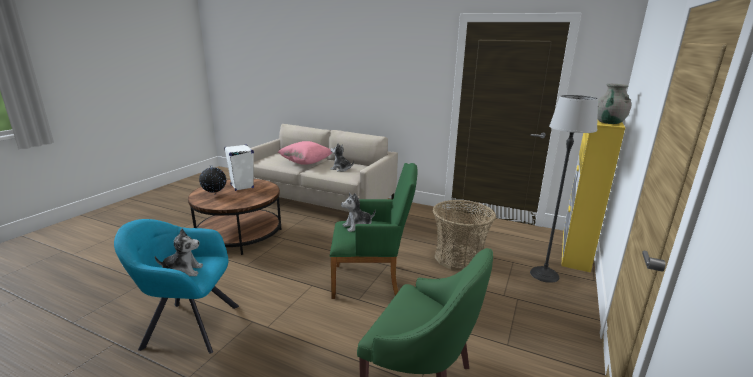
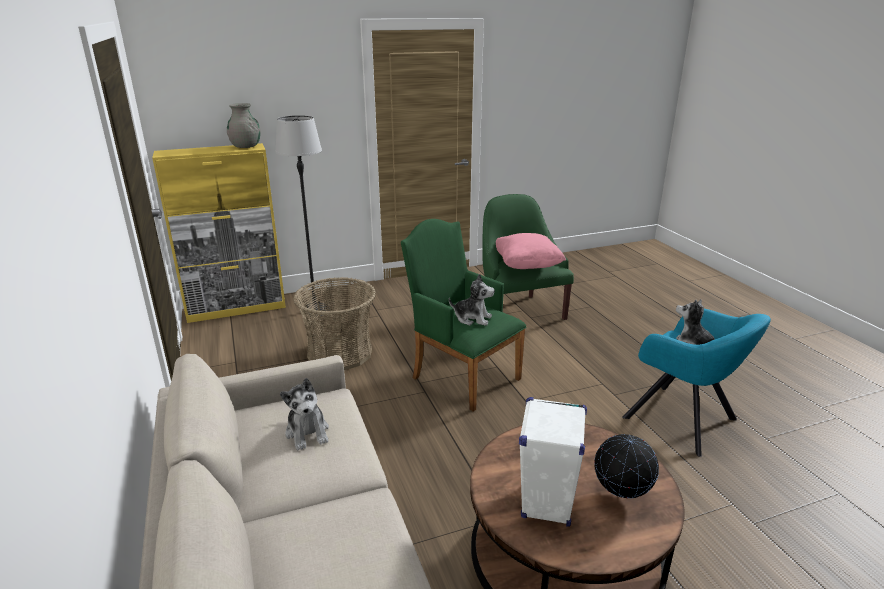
camera: 135 degrees left, 5 degrees up
(306, 162) = (319, 516): pink pillow -> pink pillow (526, 266)

